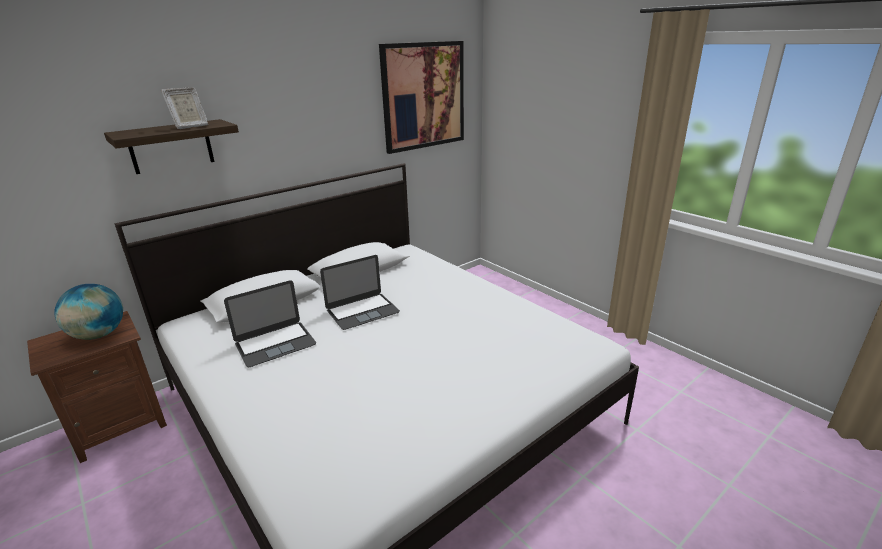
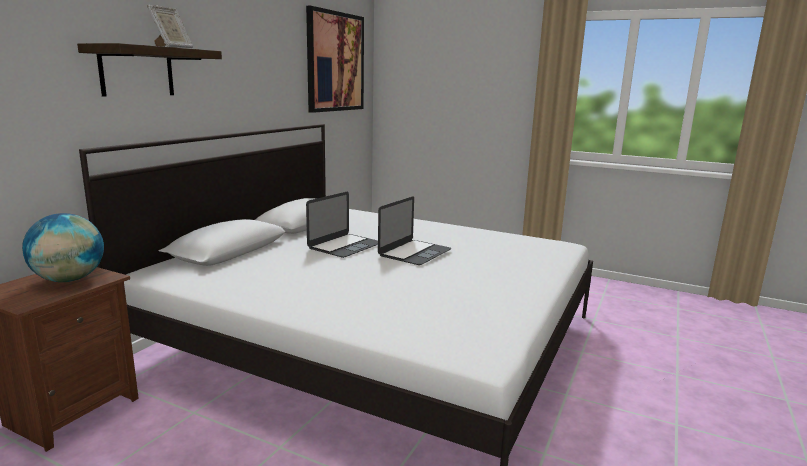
camera: 25 degrees left, 10 degrees down
(275, 343) = (284, 272): laptop -> laptop (415, 252)

